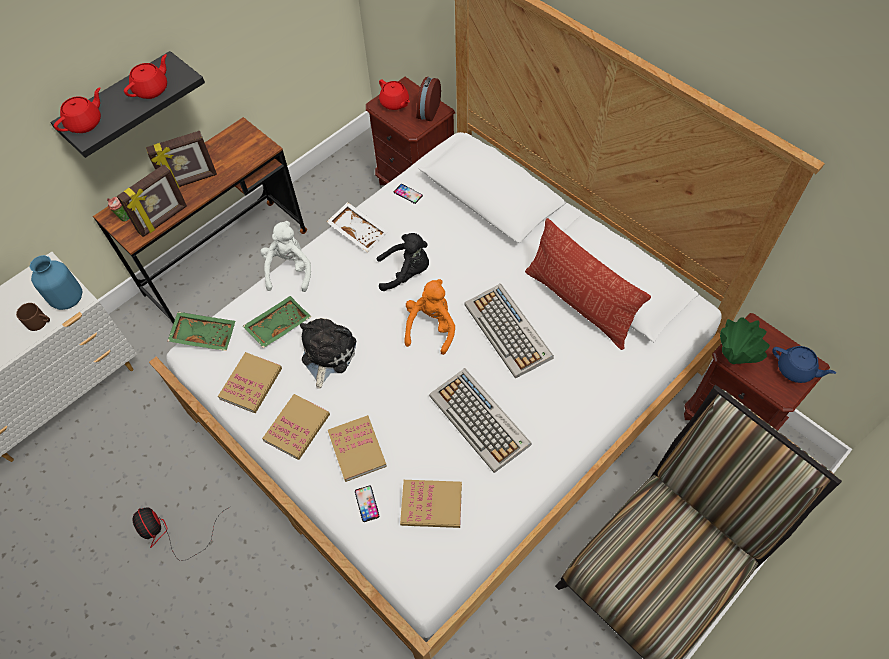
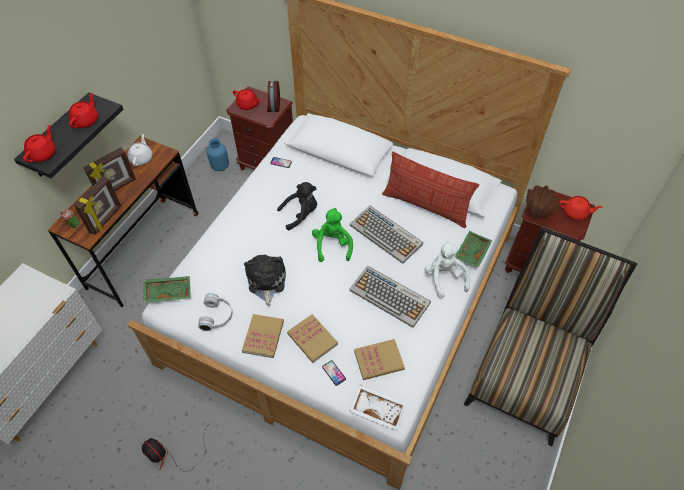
camera: 20 degrees left, 5 degrees down
(40, 322) = (33, 315): brown mug -> none
(68, 299) = (49, 293): blue vase -> blue vase (219, 166)
(234, 148) = (142, 158): none -> white teapot
(251, 383) = (217, 316): book -> white headphones
(278, 325) = (222, 271): green tray -> green tray (471, 252)
(289, 270) = (215, 232): white plush toy -> white plush toy (444, 278)
(359, 231) = (255, 195): white tray -> white tray (378, 409)
(431, 327) = (332, 245): orange plush toy -> green plush toy
(732, 358) = (535, 216): green vase -> brown vase
(795, 370) = (576, 213): blue teapot -> red teapot

